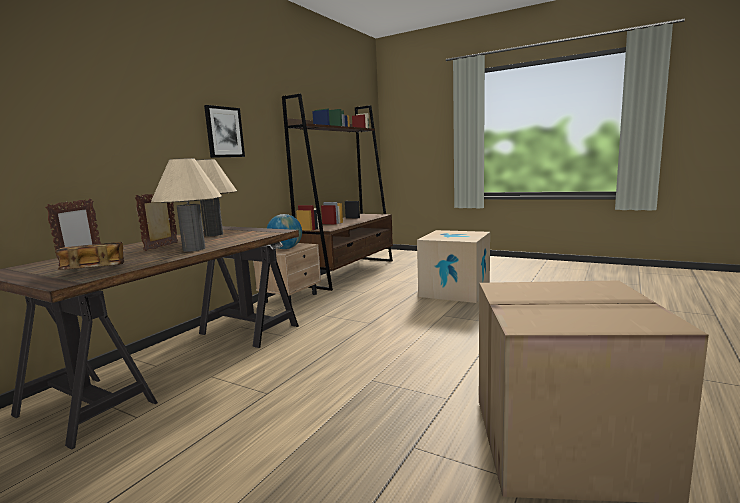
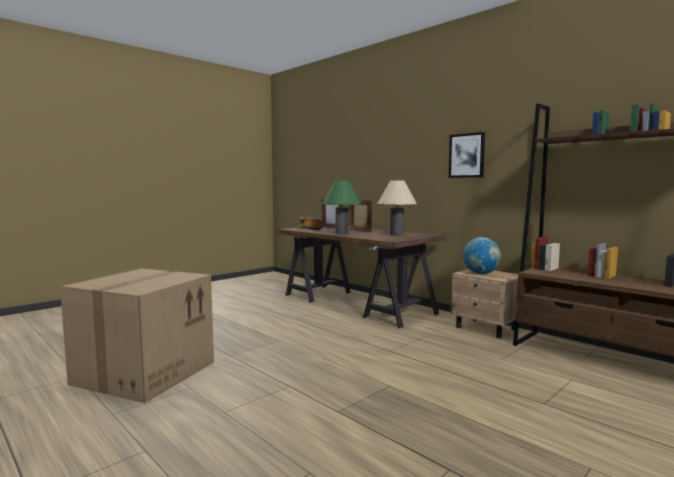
camera: 105 degrees right, 5 degrees down
(194, 249) = (341, 233): beige table lamp -> green table lamp
(455, 291) = (497, 416): cardboard box -> none

